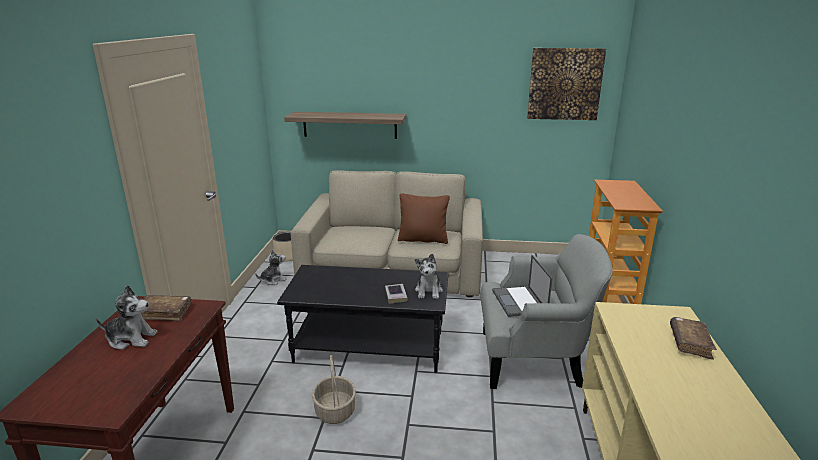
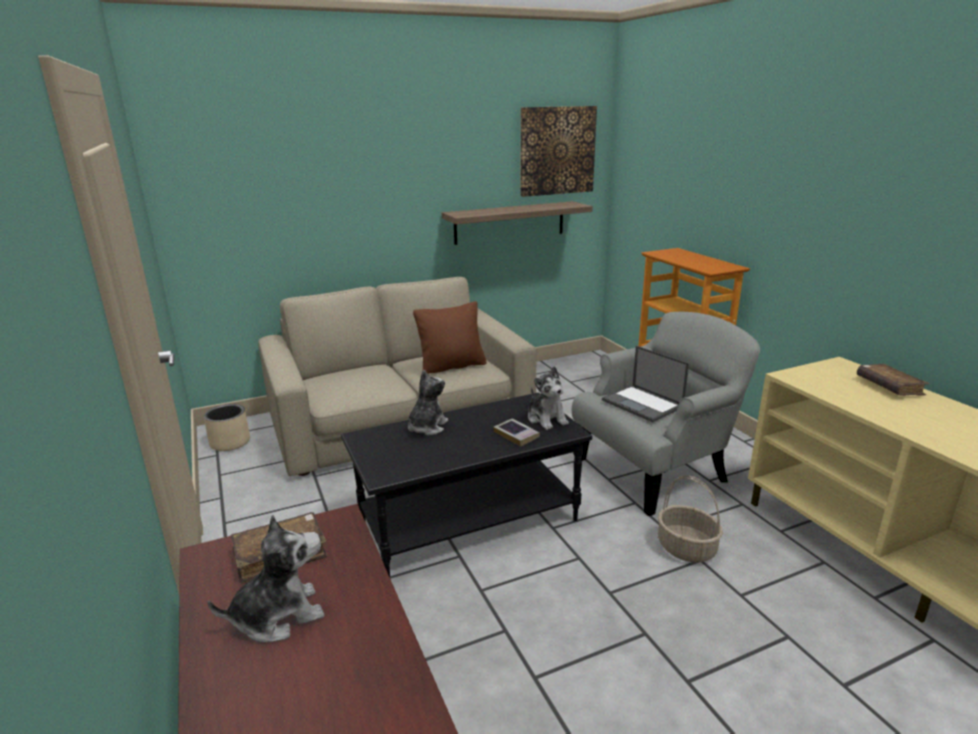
camera: 30 degrees left, 0 degrees up
(273, 280) = (240, 480): plush toy -> plush toy (426, 427)
(335, 411) = (511, 616): basket -> basket (687, 548)
(349, 125) = (293, 230): shelf -> shelf (509, 222)

